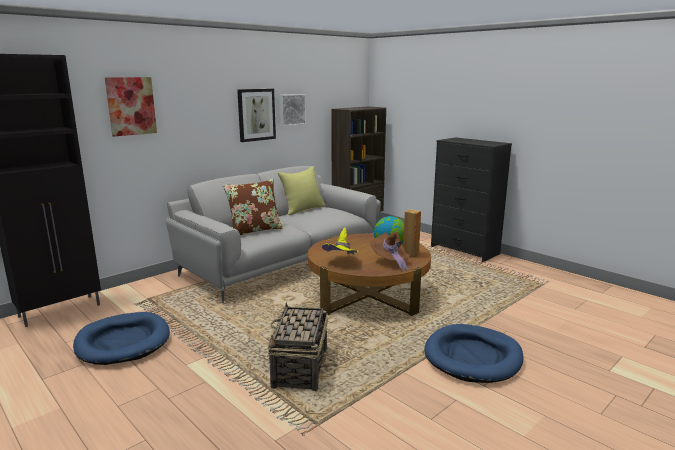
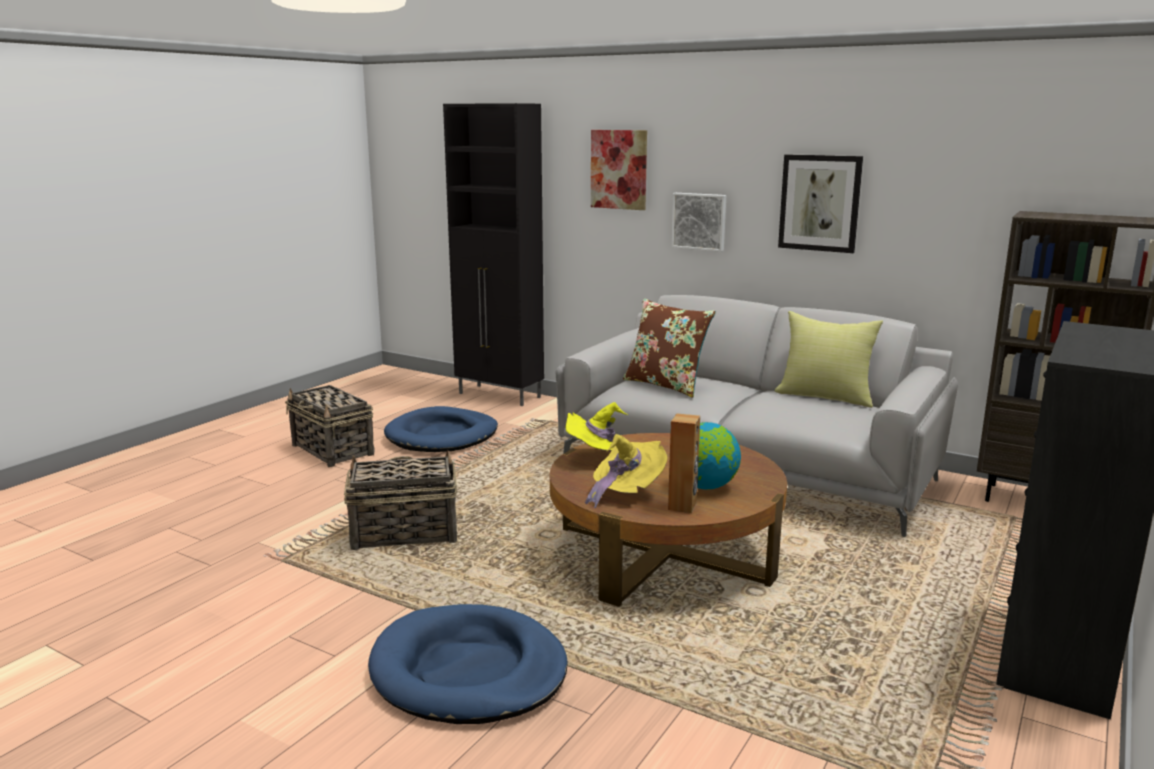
camera: 75 degrees right, 0 degrees up
(92, 399) = (333, 450): none -> basket
(292, 109) = (908, 202): picture -> picture (699, 221)
(390, 262) = (625, 492): brown hat -> yellow hat

